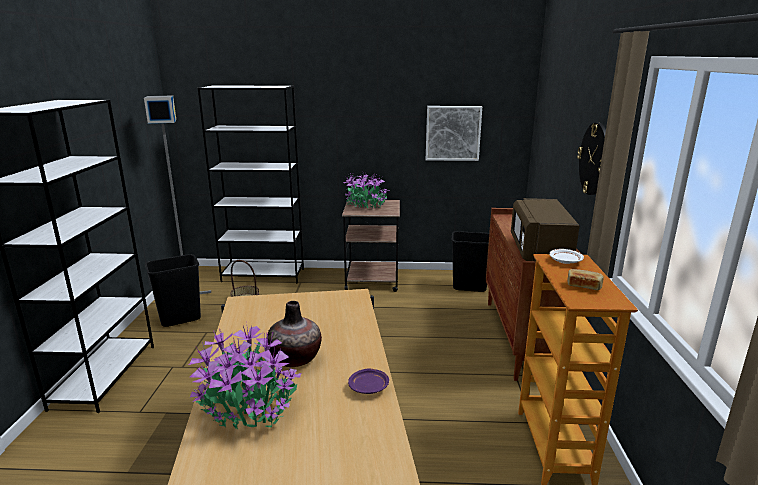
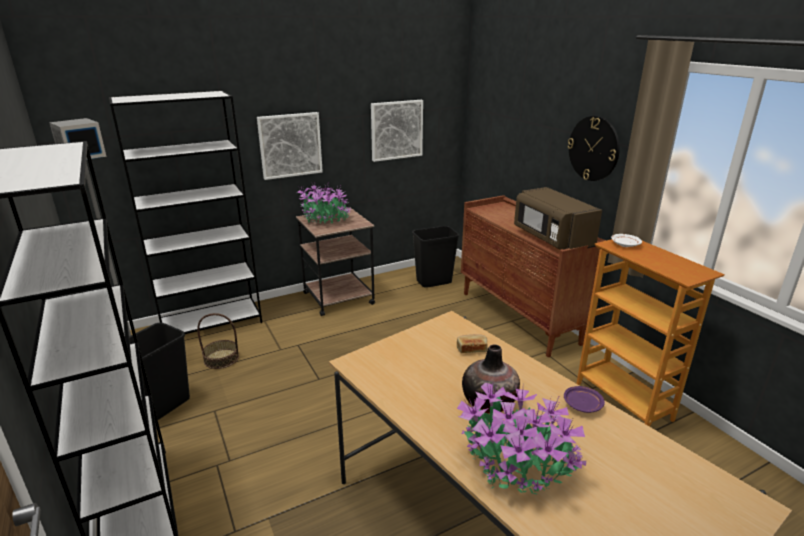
camera: 30 degrees left, 5 degrees up
(348, 136) = (290, 145): none -> picture
(583, 286) = (668, 264): bread -> bread (471, 349)

